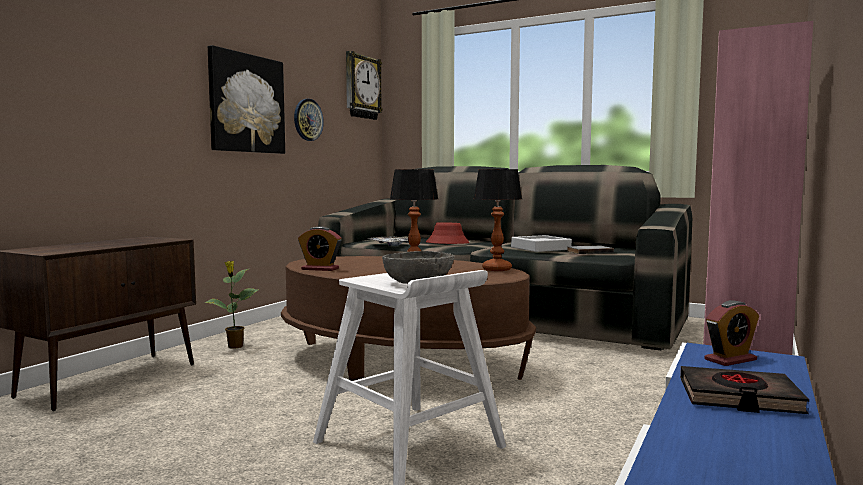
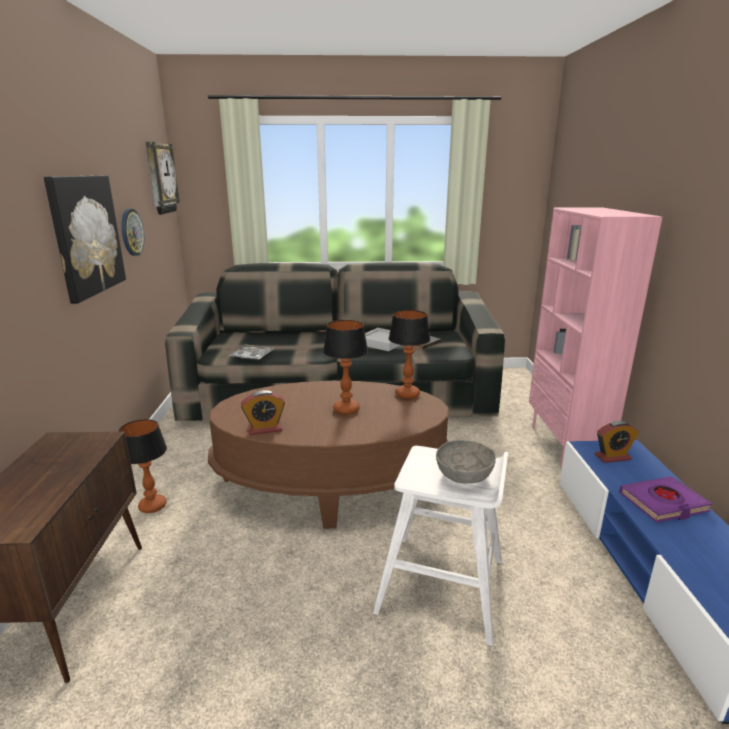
camera: 30 degrees left, 15 degrees up
(234, 347) = (153, 506): potted plant -> table lamp
(447, 243) = (296, 344): red hat -> none
(730, 360) = (612, 457): alarm clock -> alarm clock turned 45 degrees clockwise
(739, 397) = (663, 503): black book -> purple book

